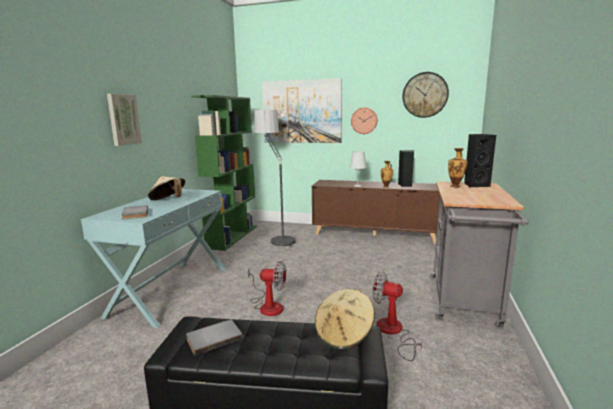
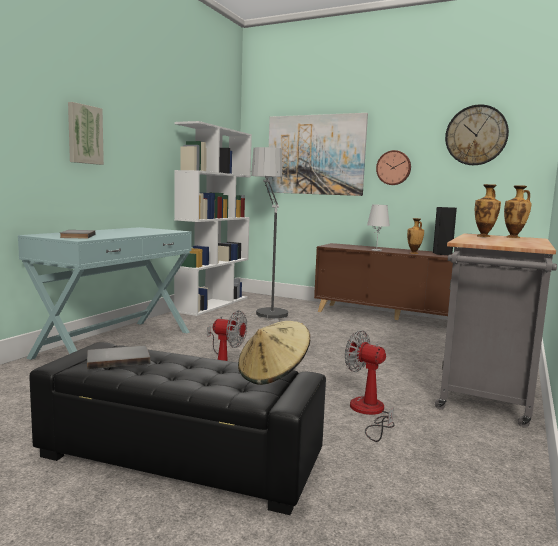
camera: 10 degrees right, 5 degrees down
(168, 200) = (123, 232): beige hat -> none
(232, 236) = (213, 304): green bookcase -> white bookcase
(475, 185) = (514, 237): black speaker -> vase

